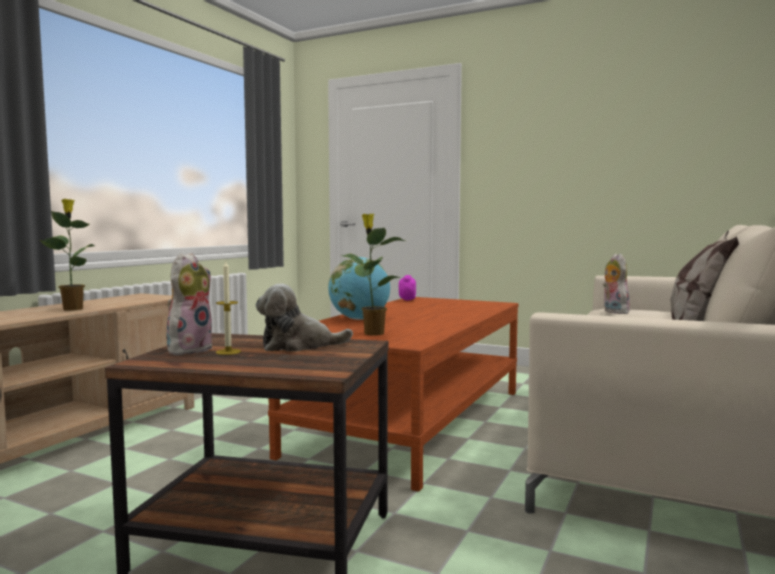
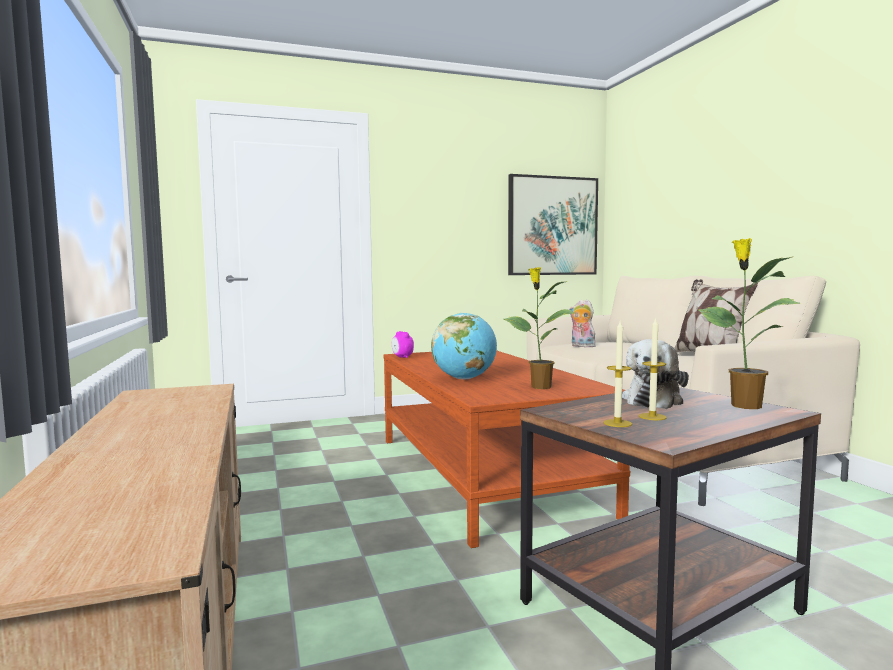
camera: 45 degrees left, 0 degrees up
(73, 309) = (175, 424): potted plant -> potted plant (744, 406)
(189, 349) = (617, 423): plush toy -> candle
(684, 160) = (552, 226): none -> picture

